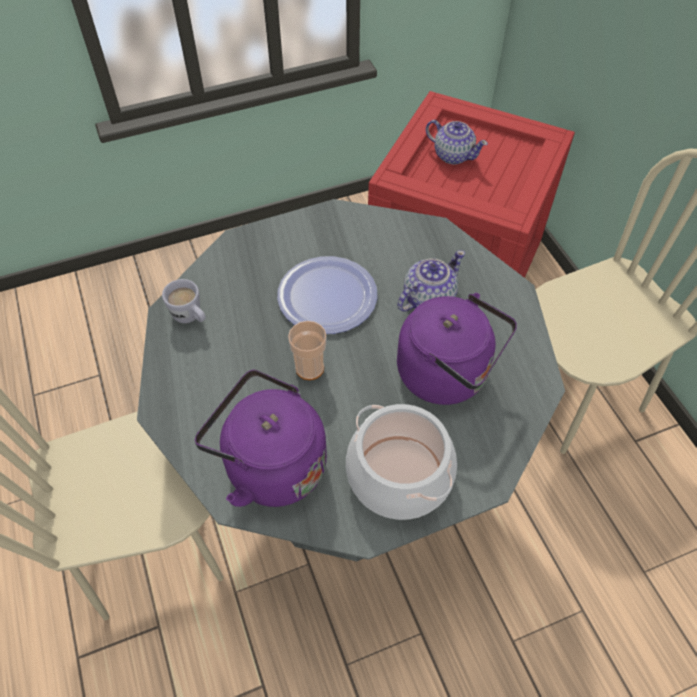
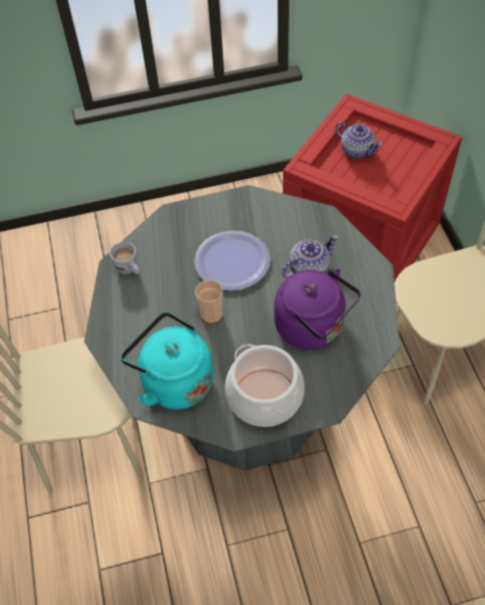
camera: 10 degrees right, 0 degrees up
(270, 465) = (174, 381): purple kettle -> turquoise kettle

